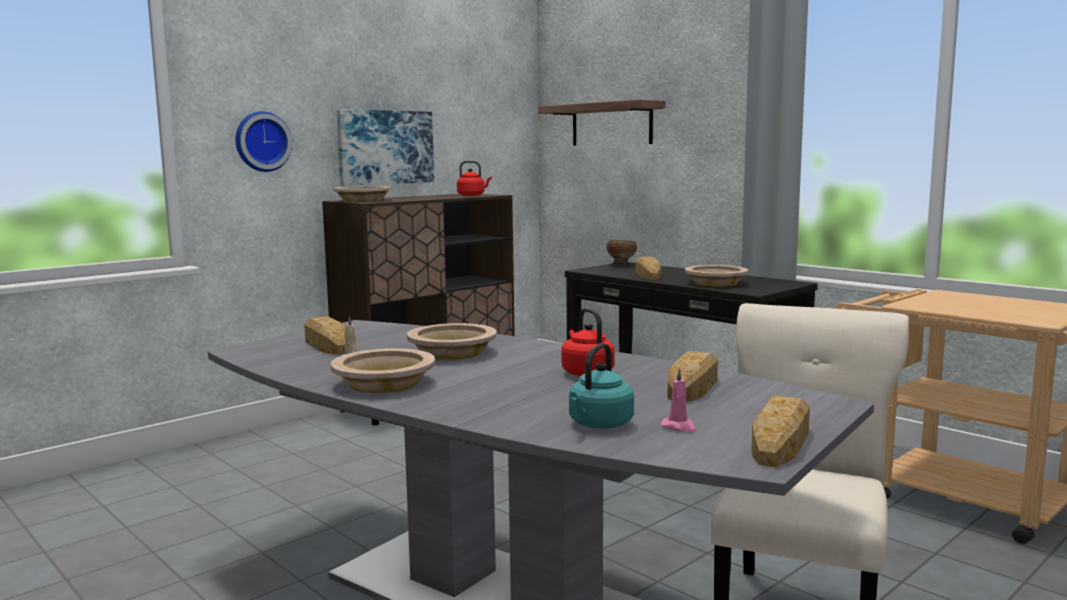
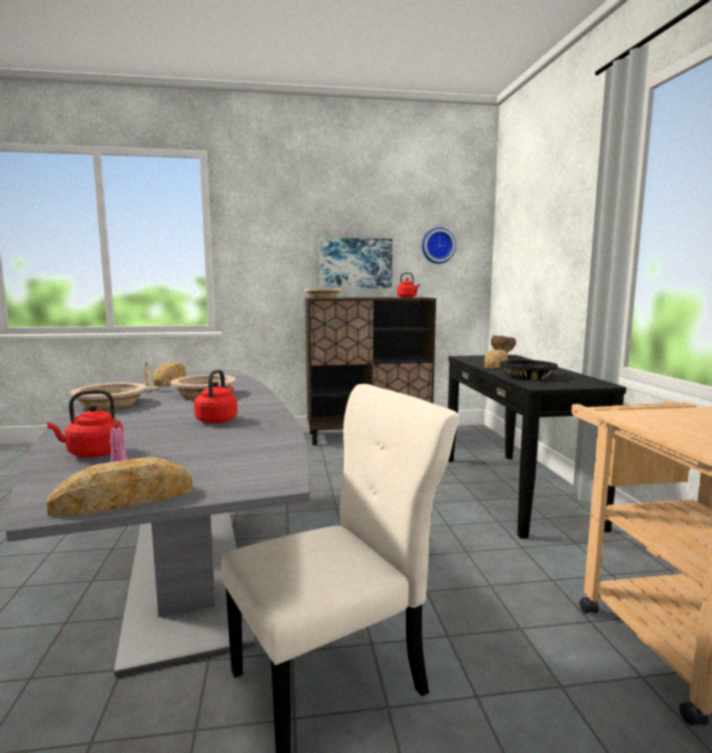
camera: 35 degrees right, 0 degrees up
(261, 141) = (267, 259): wall clock -> wall clock (437, 246)
(599, 425) = (92, 453): turquoise kettle -> red kettle
(611, 124) = (526, 244): shelf -> none
(693, 386) = (238, 444): bread -> none
(715, 283) = (527, 376): beige bowl -> black bowl

